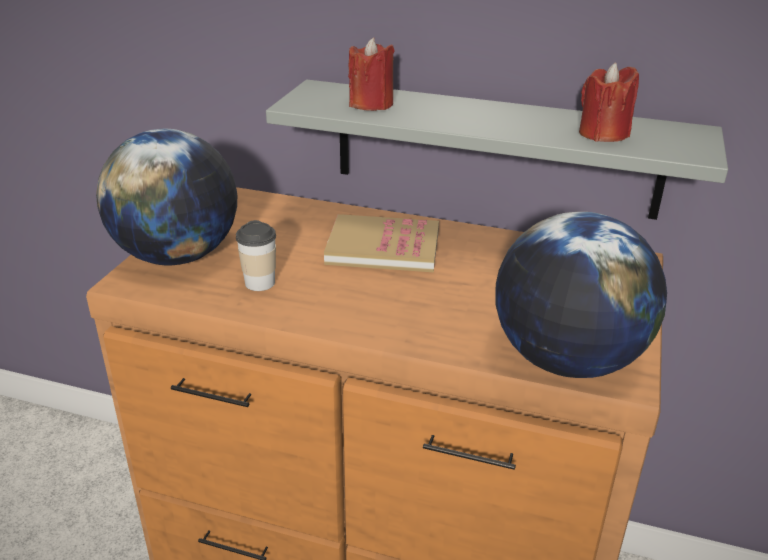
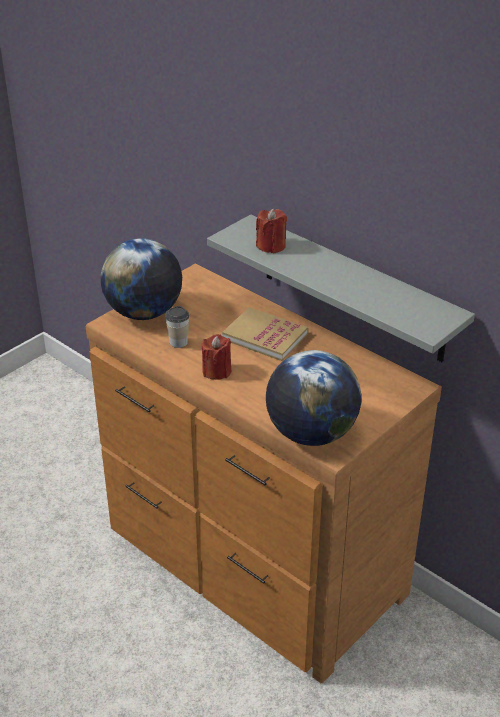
camera: 25 degrees right, 5 degrees up
(603, 134) = (388, 302): red candle -> red candle (217, 371)

